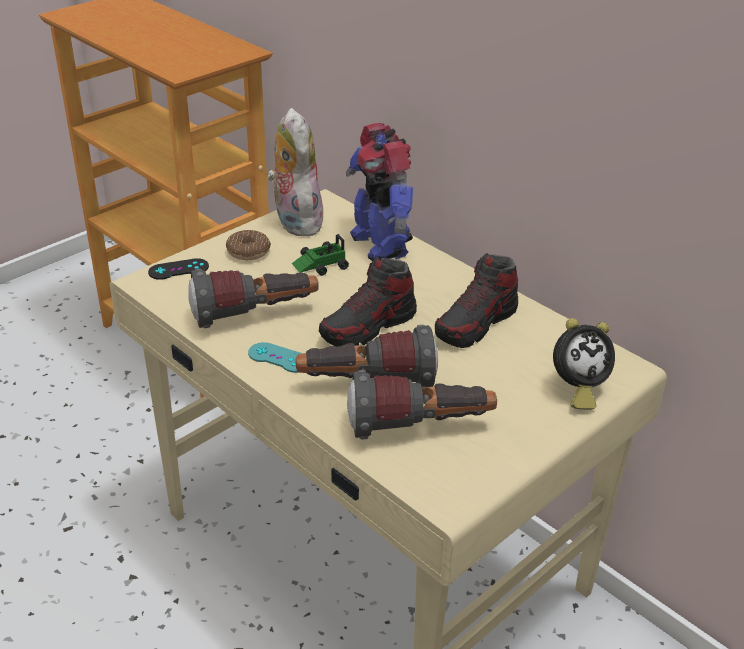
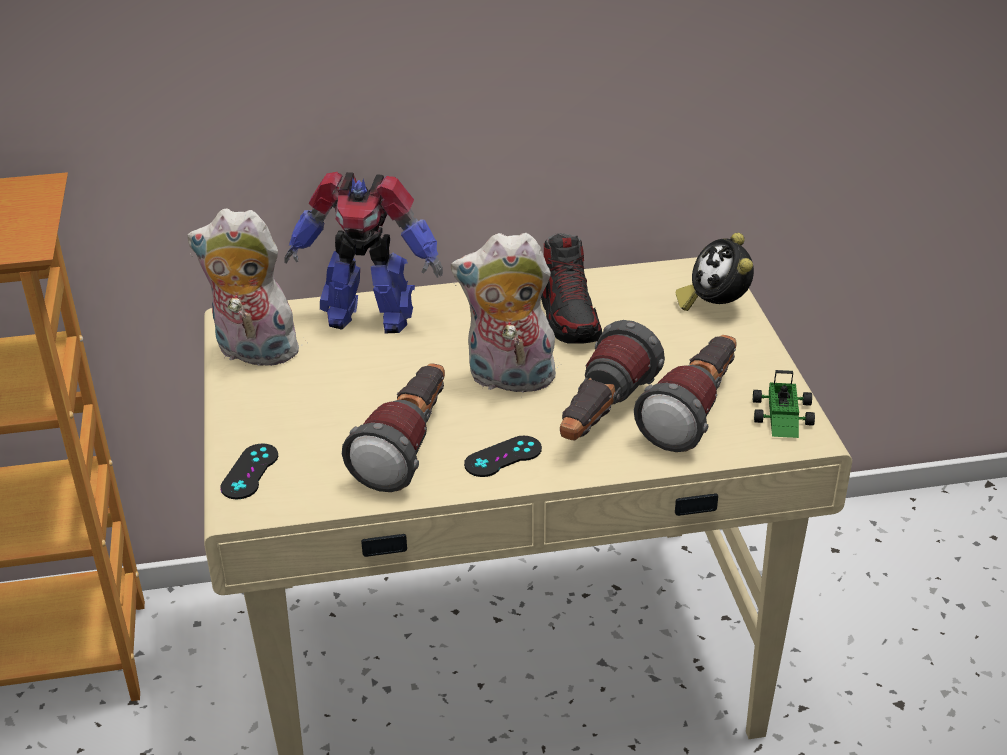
camera: 55 degrees left, 0 degrees up
(248, 251) = (275, 407): donut -> none
(279, 358) = (503, 457): turquoise game controller -> black game controller
(318, 263) = (358, 368): toy car -> toy car (783, 417)
(368, 327) = (508, 380): shoe -> plush toy
(576, 389) = (715, 306): alarm clock -> alarm clock turned 150 degrees clockwise

